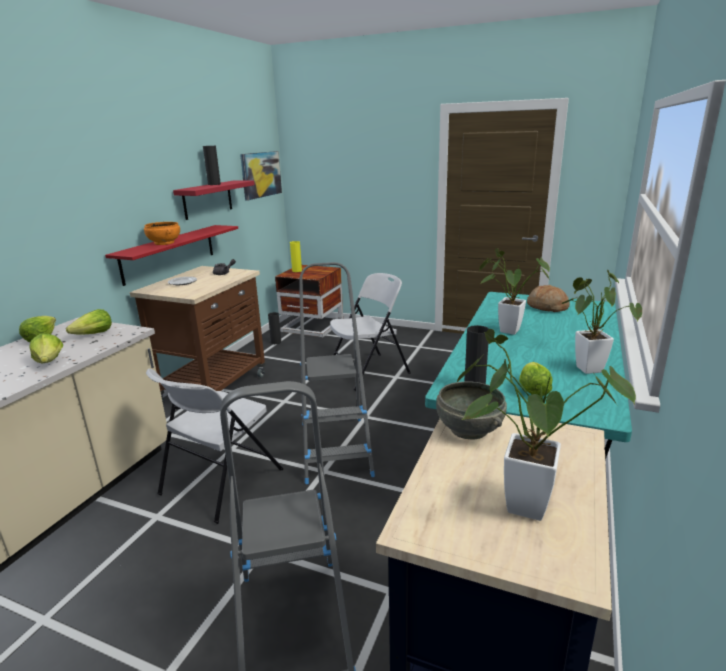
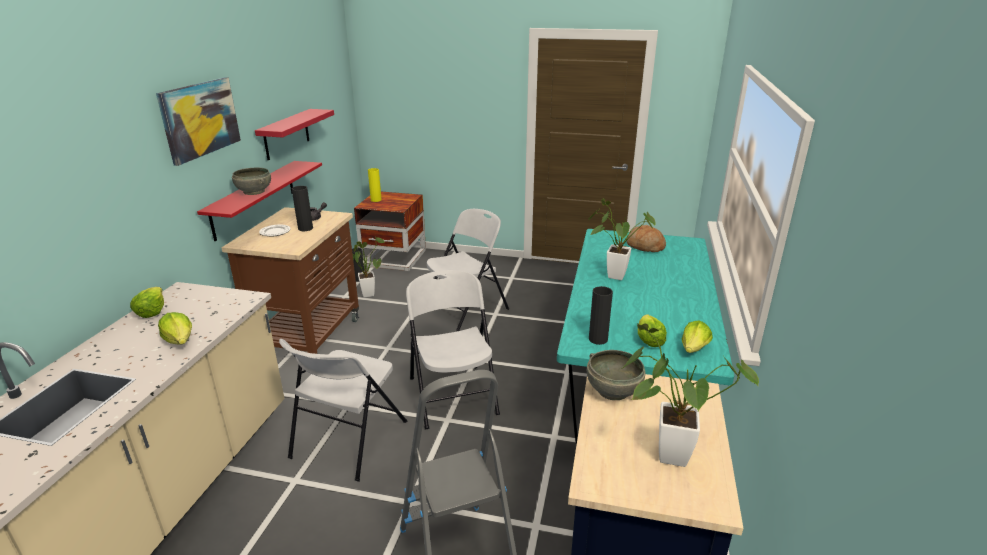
camera: 10 degrees left, 5 degrees up
(94, 334) = (209, 304): lettuce -> lettuce (694, 348)
(164, 243) = (253, 192): orange bowl -> grey bowl
(214, 184) = (294, 118): black vase -> black vase (305, 228)
(260, 174) = (334, 97): picture -> picture (200, 119)
(335, 448) = (453, 396): grey step ladder -> white chair
(586, 367) = (689, 313): potted plant -> potted plant (368, 293)

